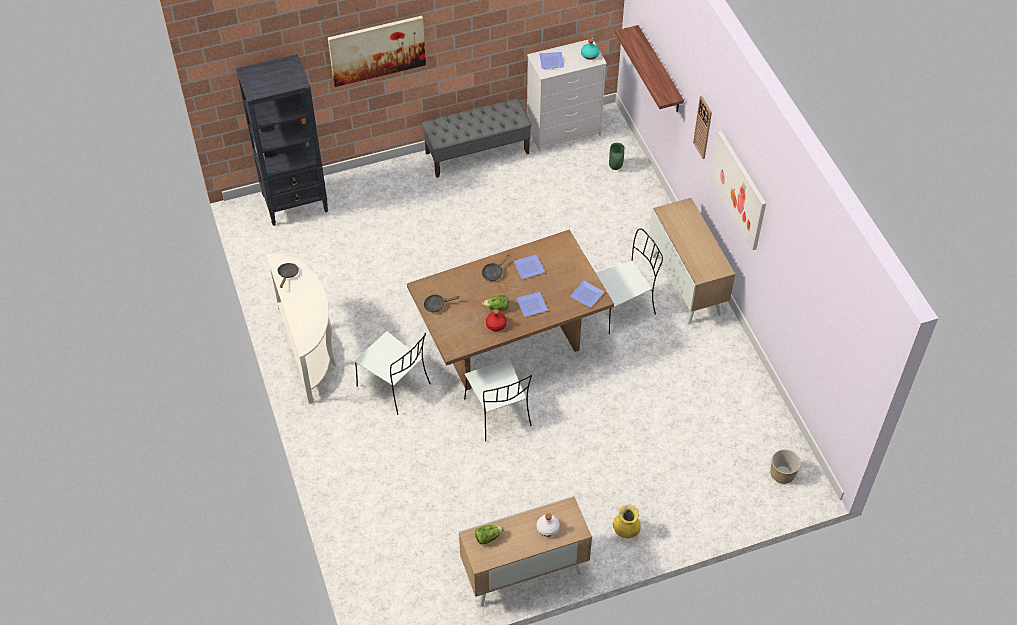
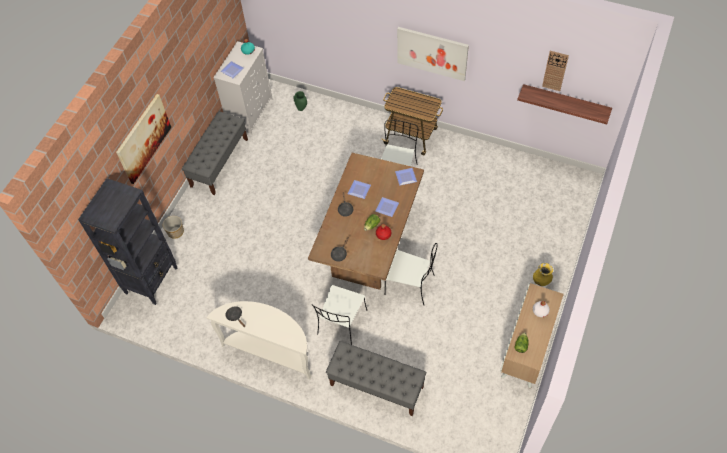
camera: 45 degrees left, 5 degrees up
(353, 465) = (376, 386): none -> grey bench
(395, 386) = (341, 323): white chair -> white chair turned 120 degrees clockwise
(659, 70) = (306, 27): shelf -> shelf (565, 102)
(686, 284) = (411, 136): cabinet -> cart
(703, 127) = (374, 36): wall clock -> wall clock (555, 70)
(782, 474) = (567, 186): planter -> planter (176, 232)

